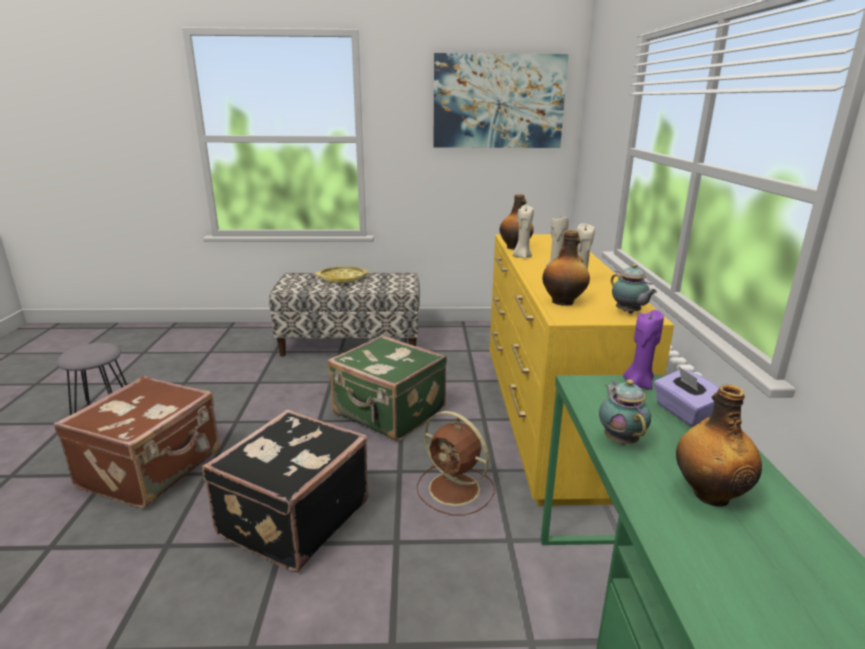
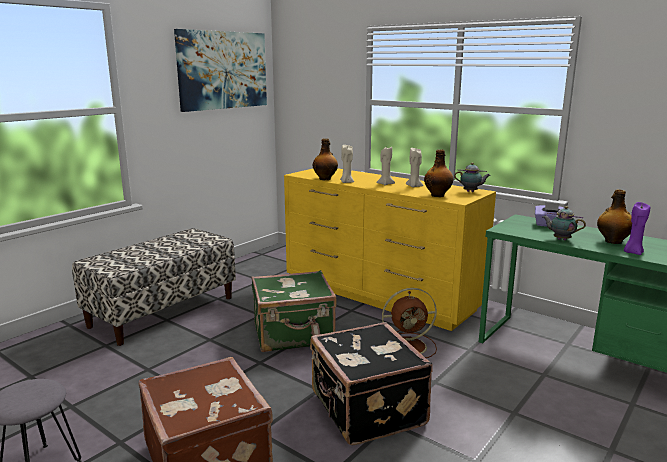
camera: 50 degrees left, 5 degrees down
(342, 279) = (145, 249): yellow tray -> none
(638, 384) = (515, 222): purple candle -> purple candle (633, 252)

